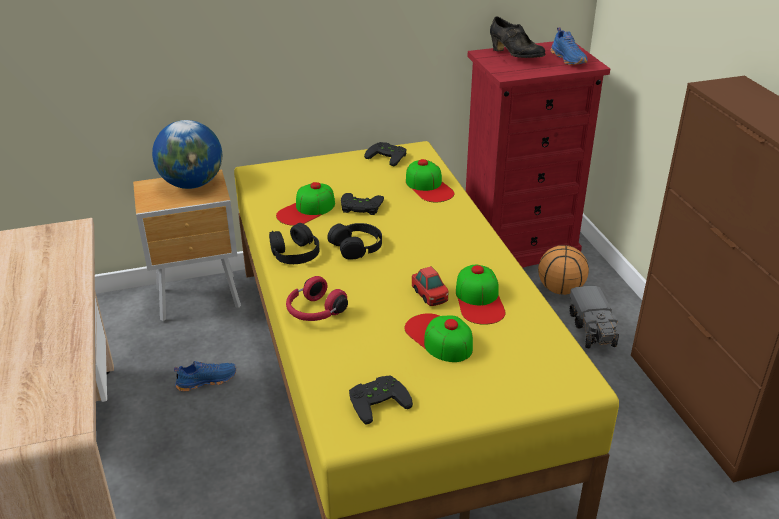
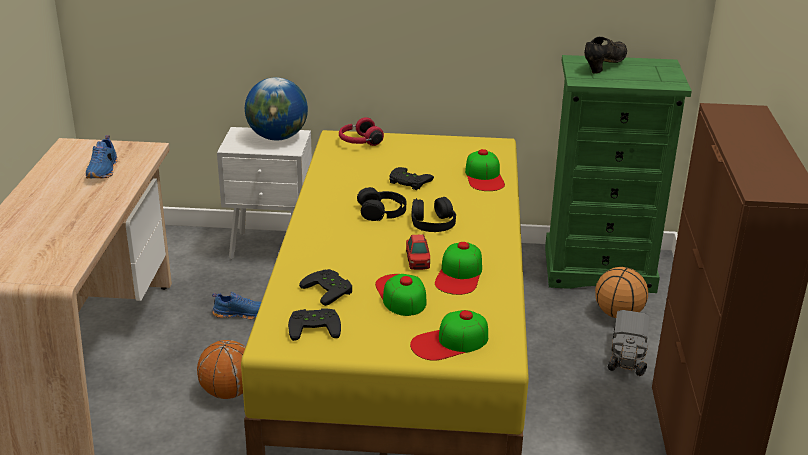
camera: 20 degrees right, 5 degrees down
(200, 299) = (272, 249): brown nightstand -> white nightstand
(242, 476) = (228, 392): none -> basketball
(295, 253) = (325, 206): black headphones -> black headphones (432, 223)
(306, 210) = (359, 175): cap -> cap (450, 342)
(314, 312) = (310, 253): red headphones -> red headphones (359, 142)
(388, 156) = (466, 145): black game controller -> black game controller (330, 289)
(515, 56) = (604, 66): black shoe -> black shoe turned 120 degrees counterclockwise
(518, 248) = (599, 269): red dresser -> green dresser
(569, 59) = (656, 76): blue shoe -> blue shoe (103, 171)

